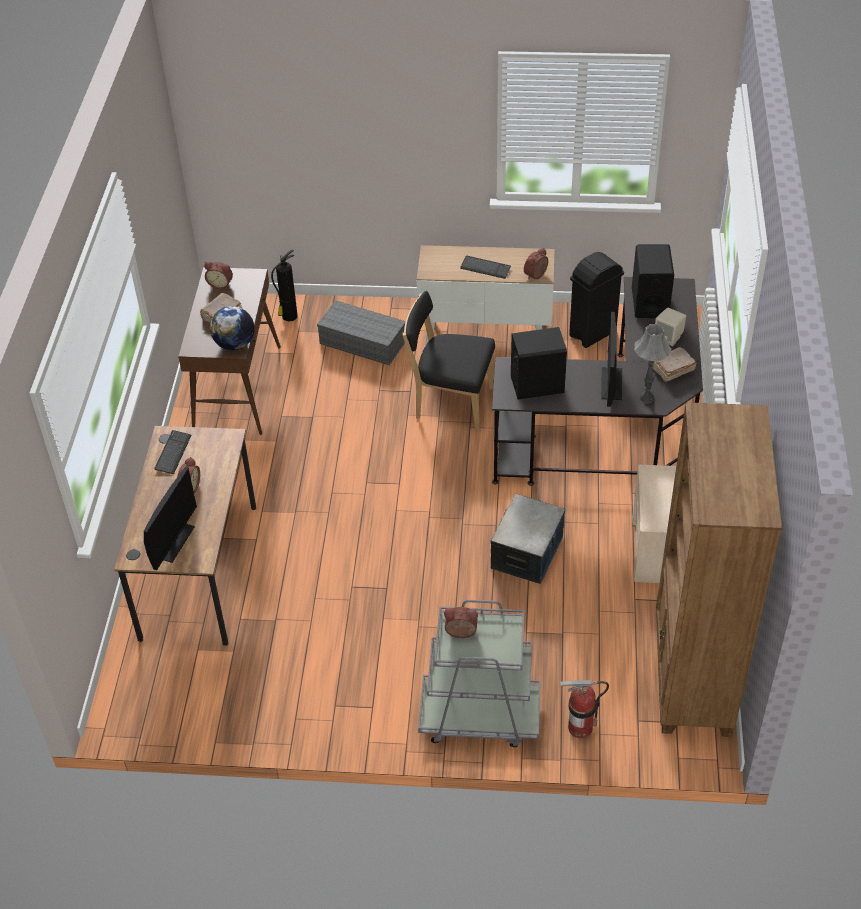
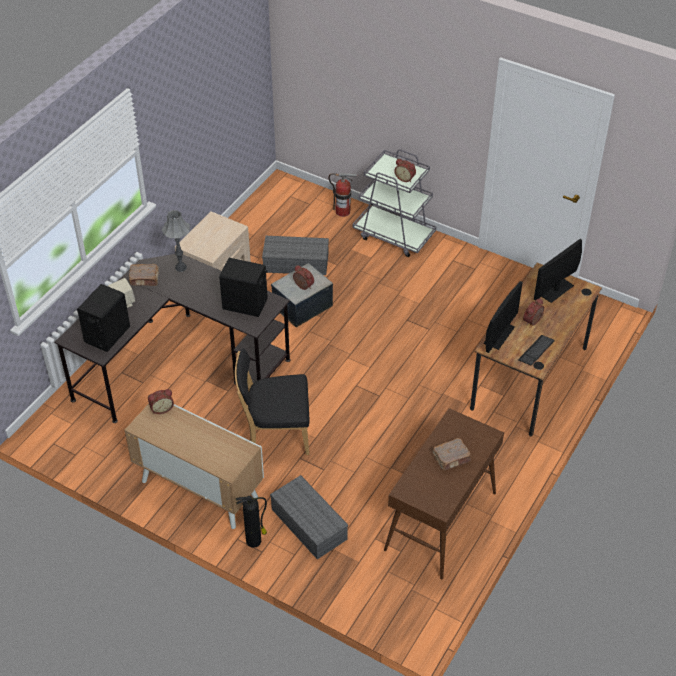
camera: 155 degrees left, 0 degrees up
(221, 284) = (438, 494): alarm clock -> alarm clock (302, 286)
(234, 344) = (452, 424): globe -> none
(289, 317) = (359, 583): fire extinguisher -> fire extinguisher (254, 541)
(450, 402) = (275, 434): black chair -> black chair turned 135 degrees clockwise
(485, 268) = (196, 433): keyboard -> none
(580, 613) = (297, 262): none -> grey storage box
(593, 333) = (116, 449): black trash can -> none
(611, 383) = (194, 286): monitor -> monitor (499, 335)
(691, 677) = (263, 211): brown bookcase -> none

